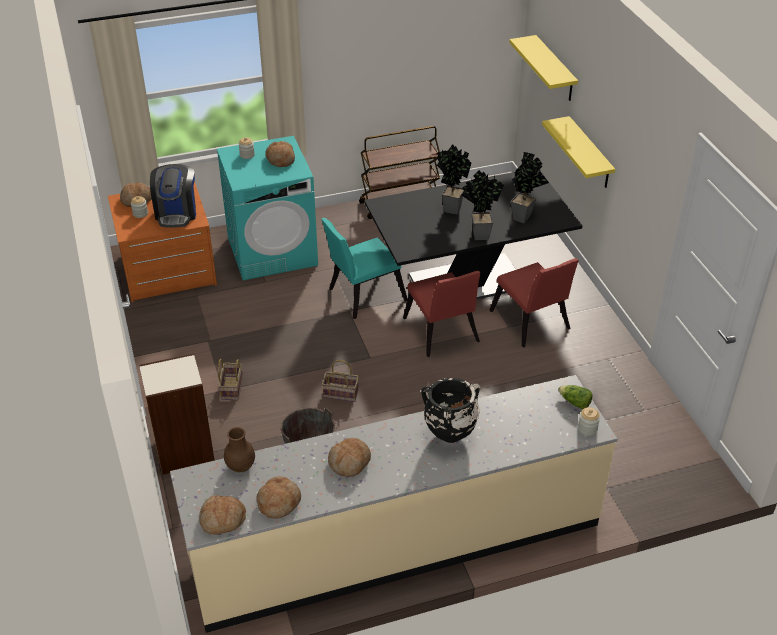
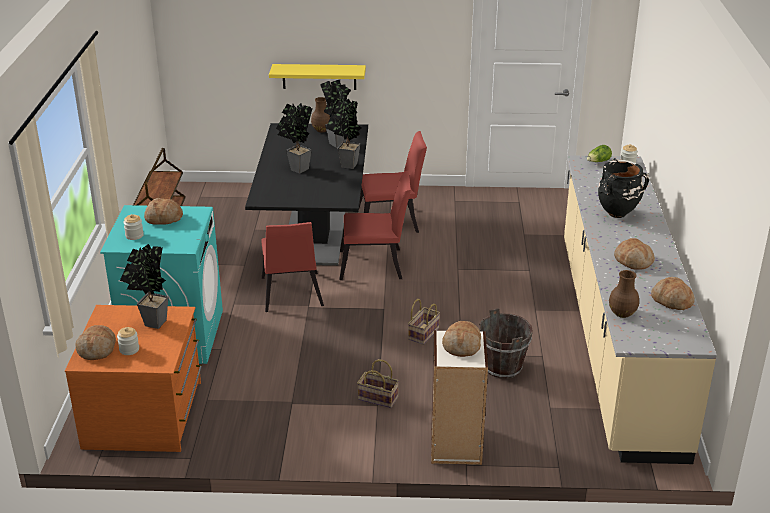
camera: 70 degrees left, 10 degrees down
(176, 213) = (152, 324): coffee machine -> potted plant
(222, 520) = (687, 331): bread -> bread (462, 345)
(362, 295) = (291, 295): turquoise chair -> red chair
(545, 200) = (322, 130): none -> brown vase
(555, 69) = (231, 36): yellow shelf -> none

